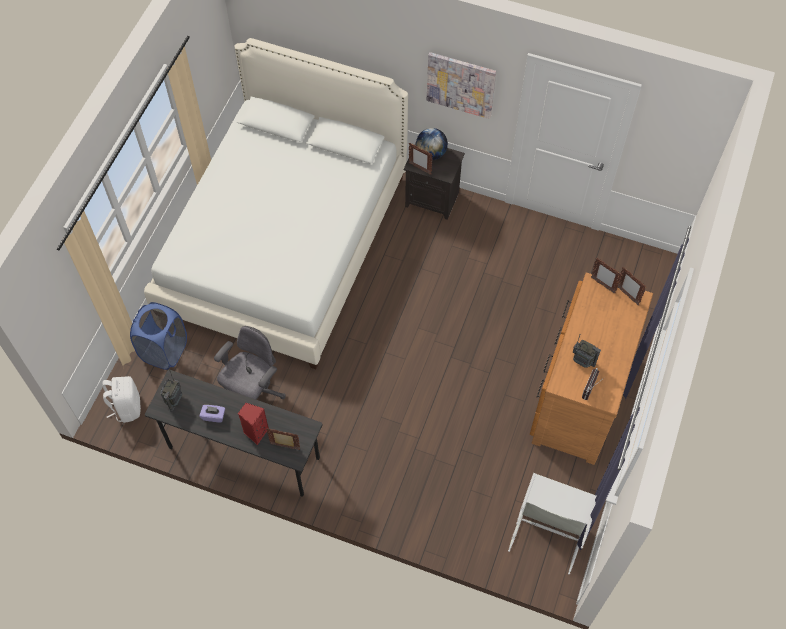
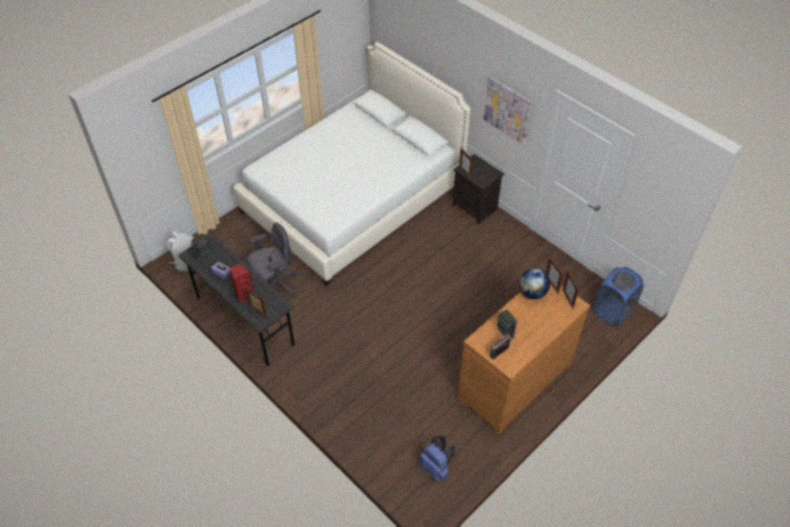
camera: 25 degrees right, 10 degrees down
(164, 351) = (232, 236): blue laundry basket -> blue laundry basket (613, 311)
(431, 153) = (479, 166): globe -> globe (532, 293)
(549, 531) = (436, 467): grey laundry basket -> blue backpack

